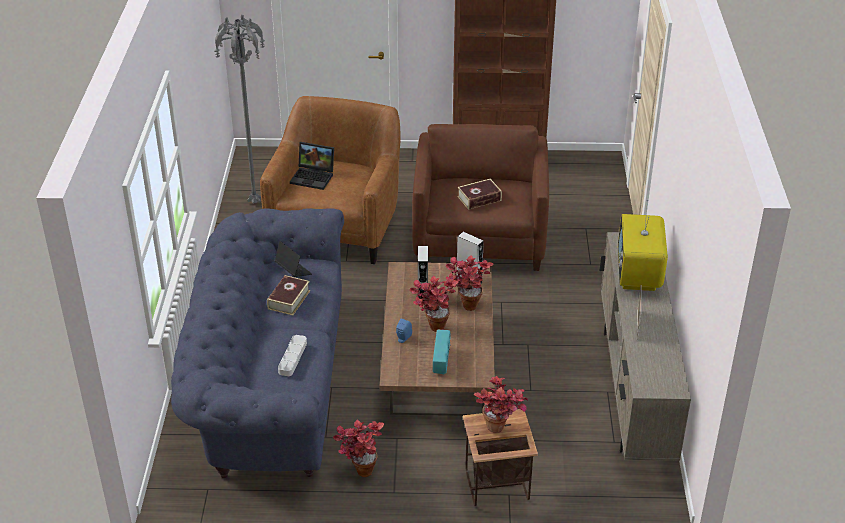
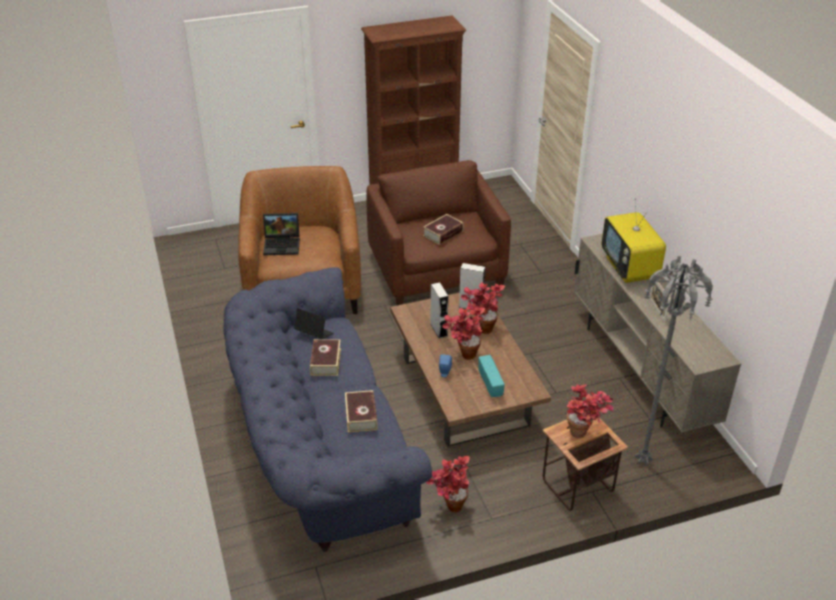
camera: 20 degrees left, 0 degrees up
(256, 203) = (216, 282): grey floor lamp -> grey floor lamp (644, 461)
(292, 357) = (361, 416): grey tray -> book

